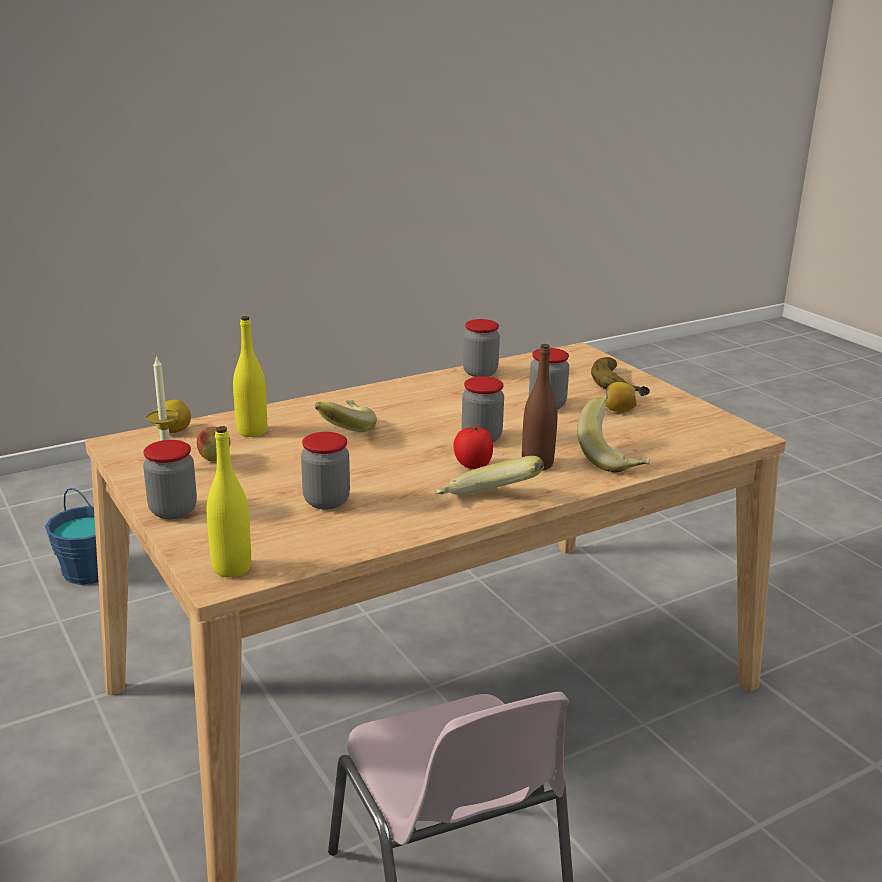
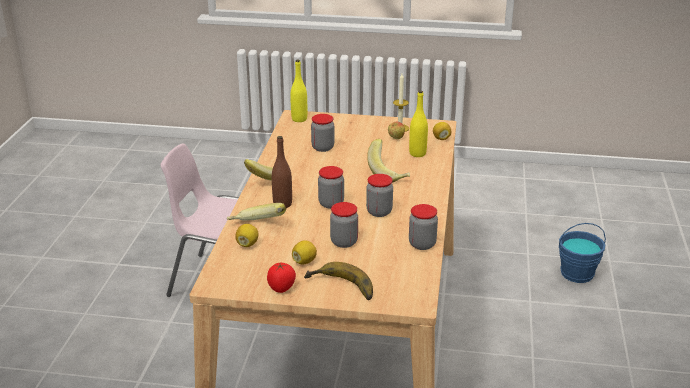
camera: 130 degrees right, 5 degrees up
(173, 510) = (358, 120): jar -> jar (379, 212)
(472, 466) = (305, 188): tomato -> tomato (281, 288)
(654, 449) = (247, 244): none -> lemon

